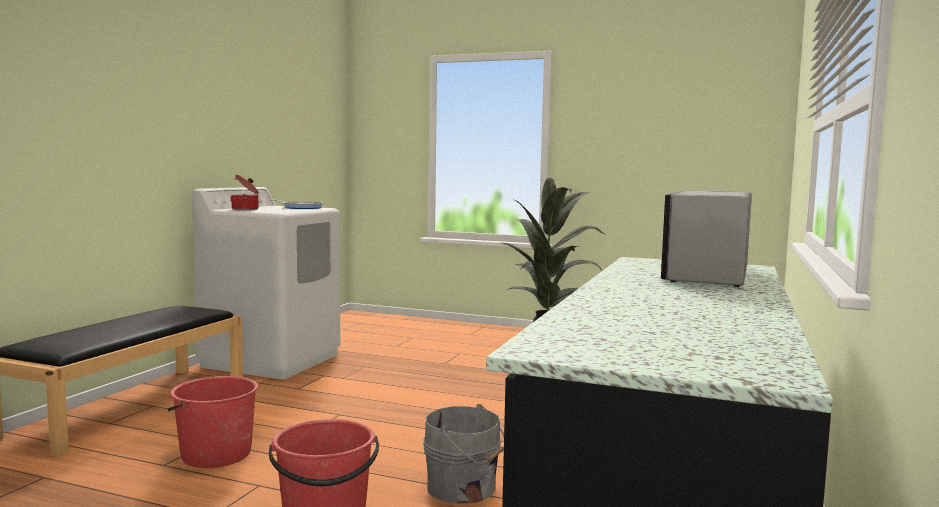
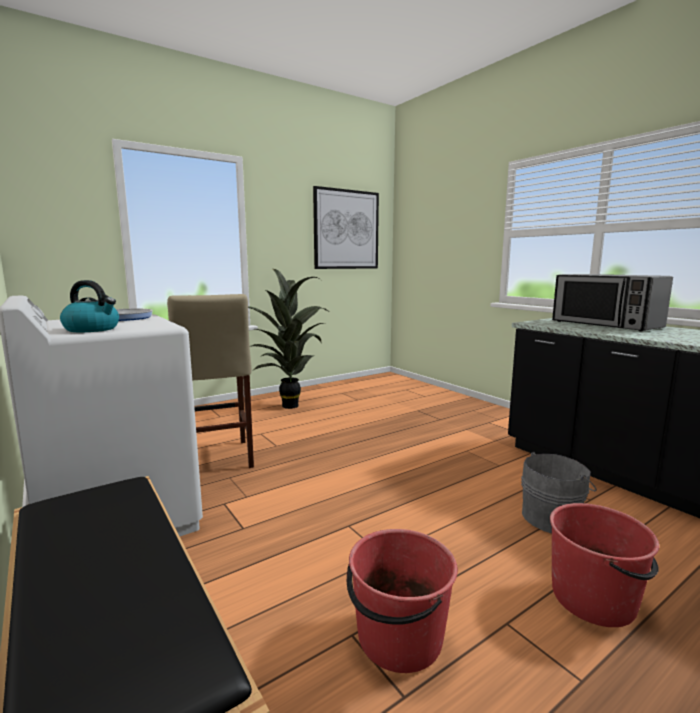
camera: 55 degrees left, 5 degrees up
(246, 209) = (93, 329): cooking pot -> kettle
(386, 356) = (216, 460): none -> beige stool
(698, 126) = (346, 230): none -> picture

